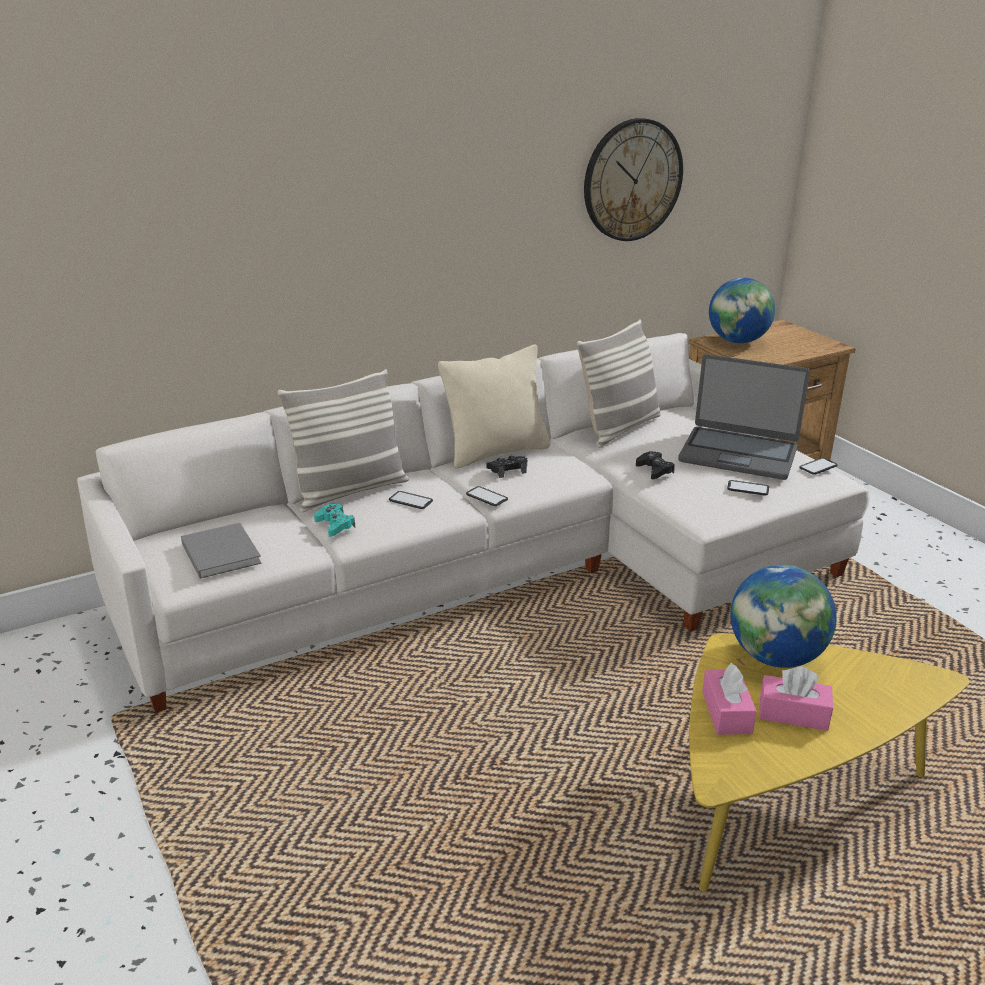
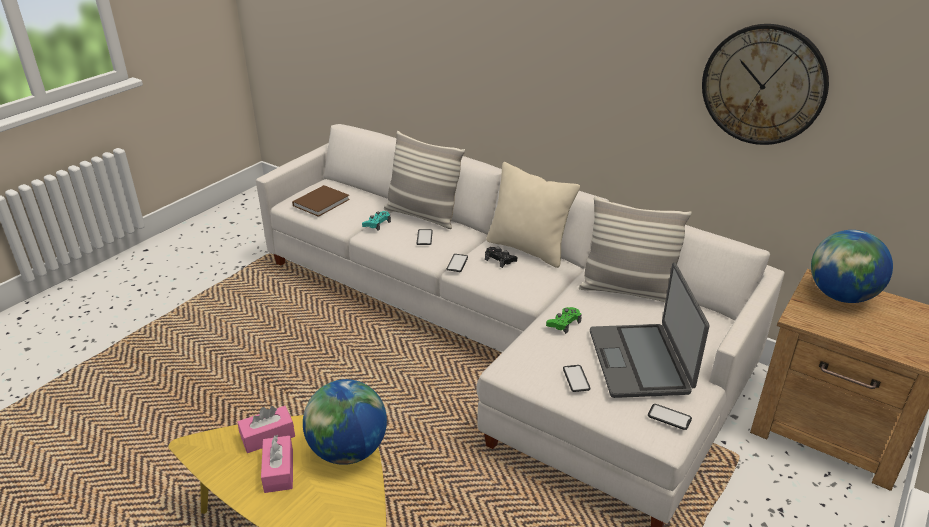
camera: 65 degrees right, 5 degrees up
(220, 552) = (322, 202): grey book -> brown book
(654, 470) = (564, 323): black game controller -> green game controller

